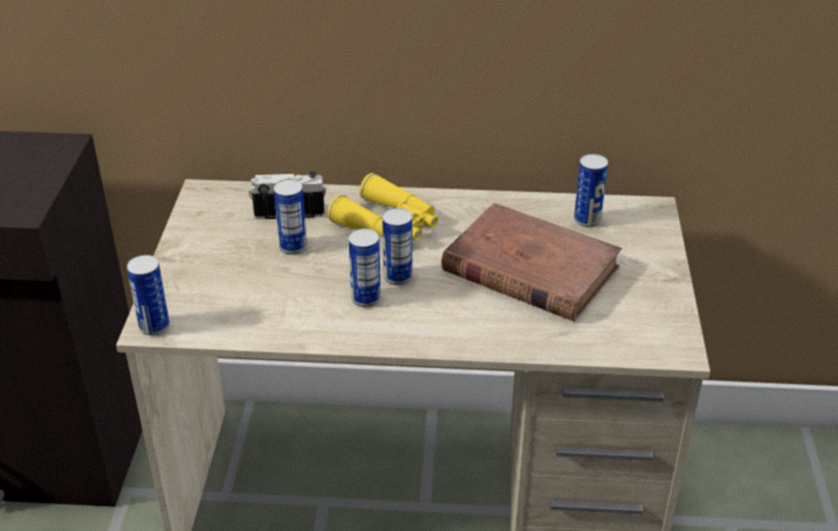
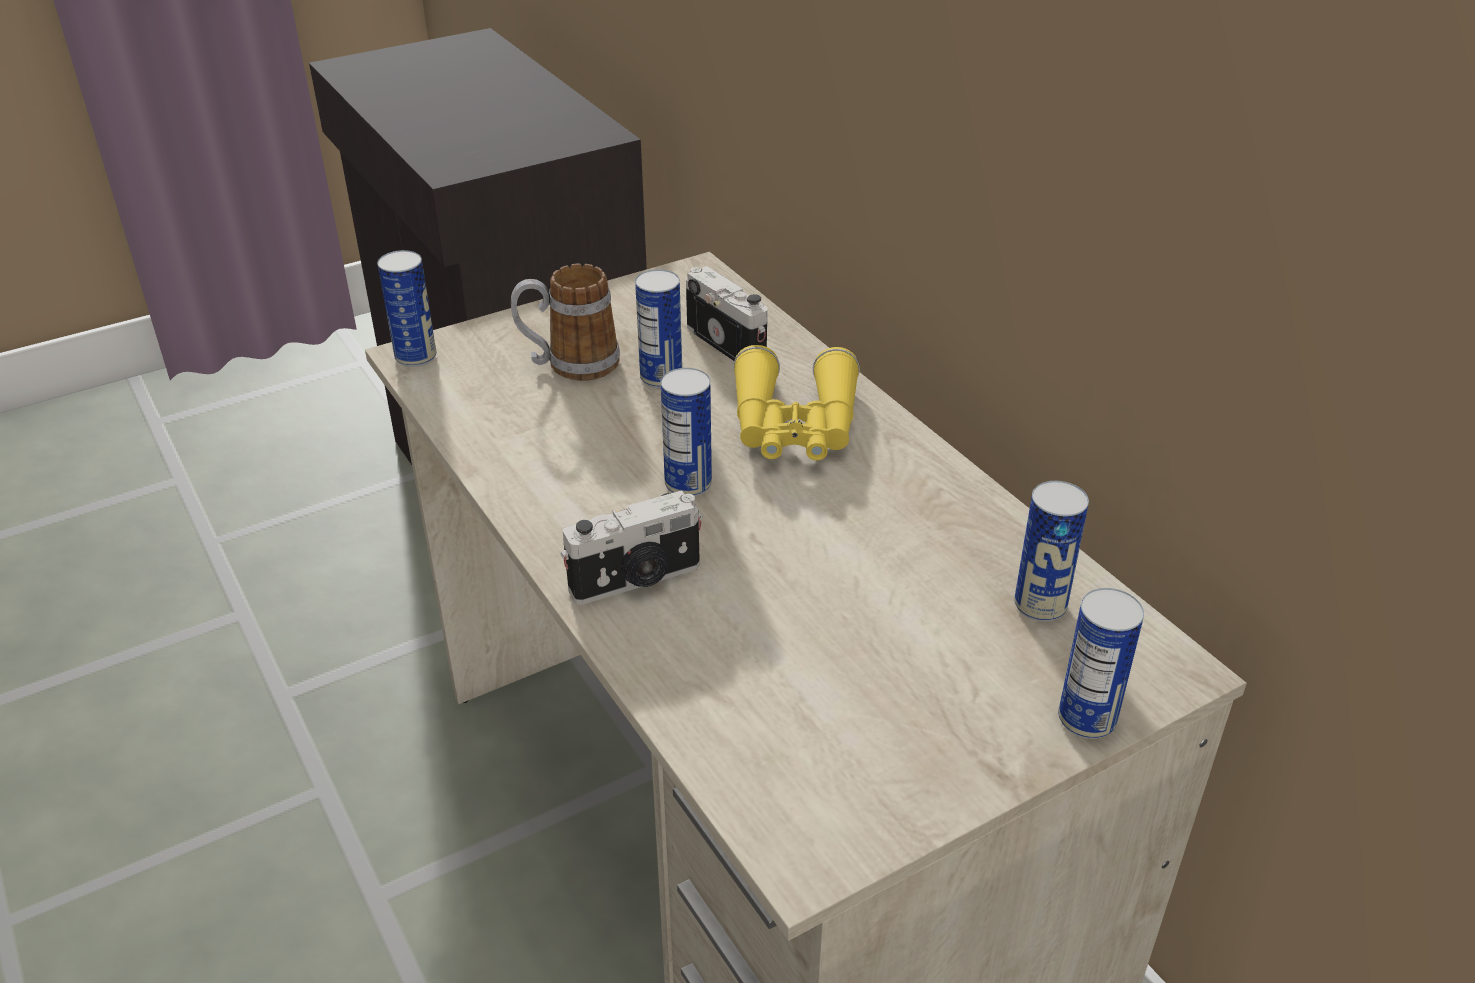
camera: 55 degrees right, 0 degrees up
(239, 272) = (569, 365): none -> mug
(366, 299) = (614, 478): can -> can (1086, 719)
(457, 324) = (637, 581): none -> camera
(529, 269) = (841, 595): brown book -> none

